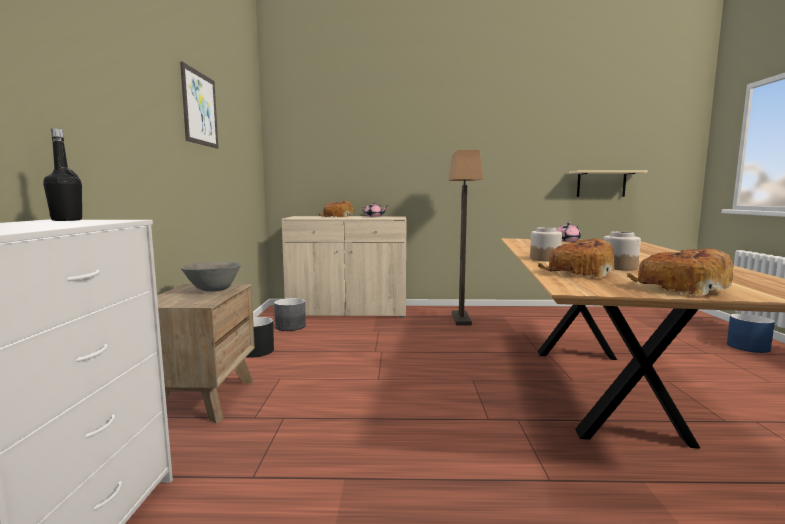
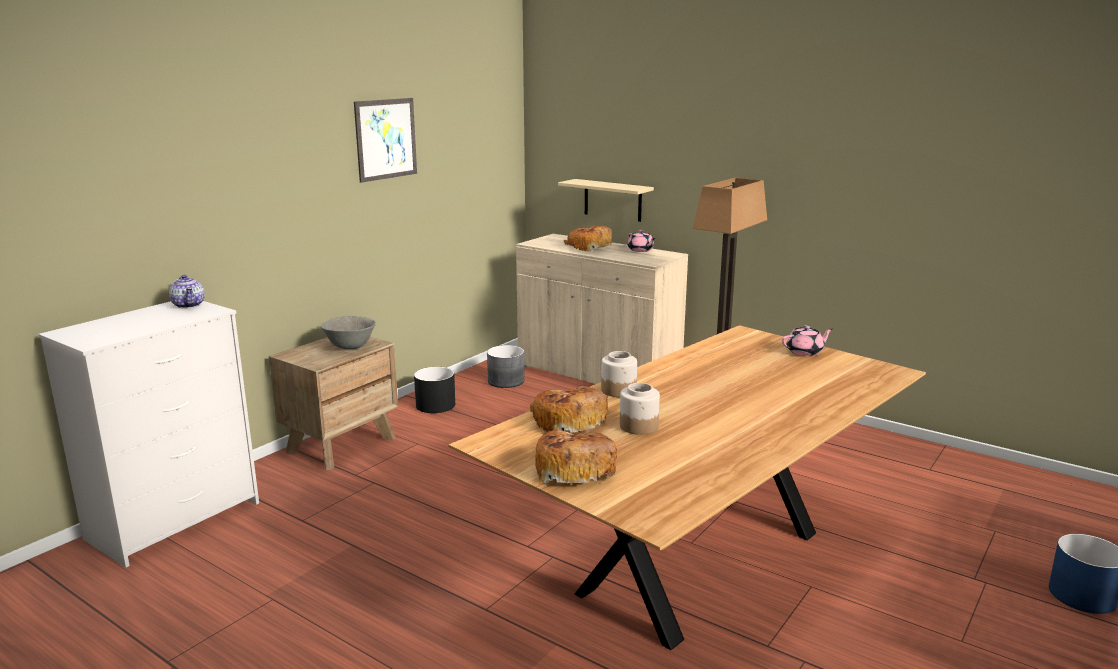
camera: 35 degrees right, 10 degrees up
(67, 220) = (189, 305): black bottle -> teapot
(601, 184) = (1015, 244): beige shelf -> beige shelf (612, 200)

